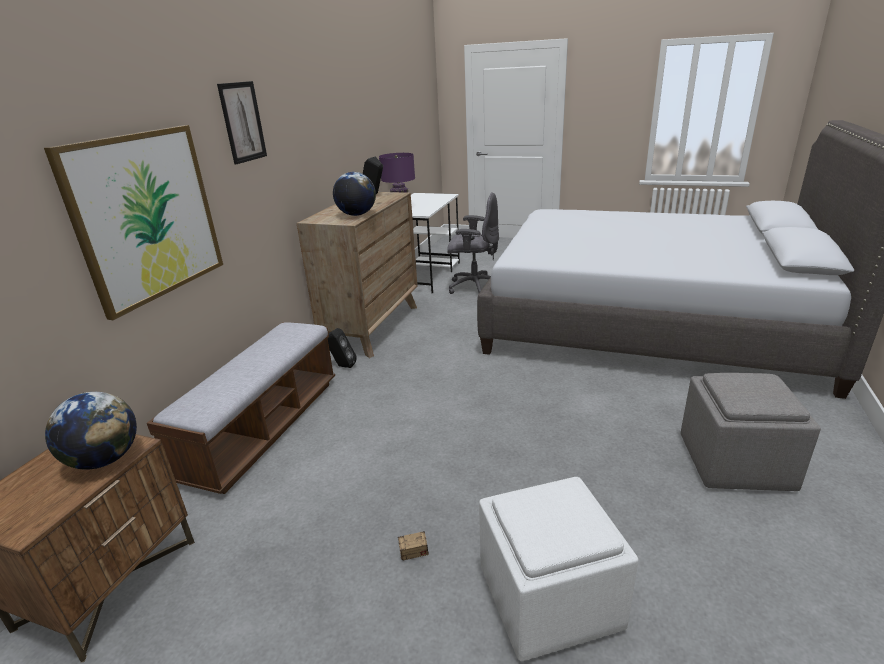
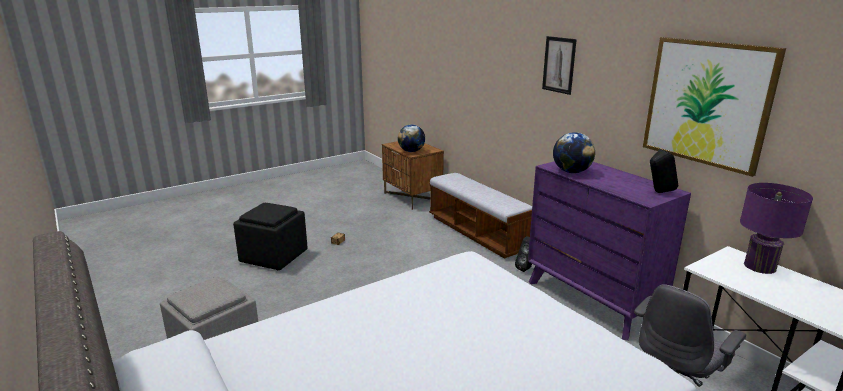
camera: 125 degrees right, 5 degrees down
(147, 217) = (488, 90): picture -> picture (707, 103)
(372, 327) = (591, 300): brown dresser -> purple dresser
(548, 599) = (274, 256): white ottoman -> black ottoman

